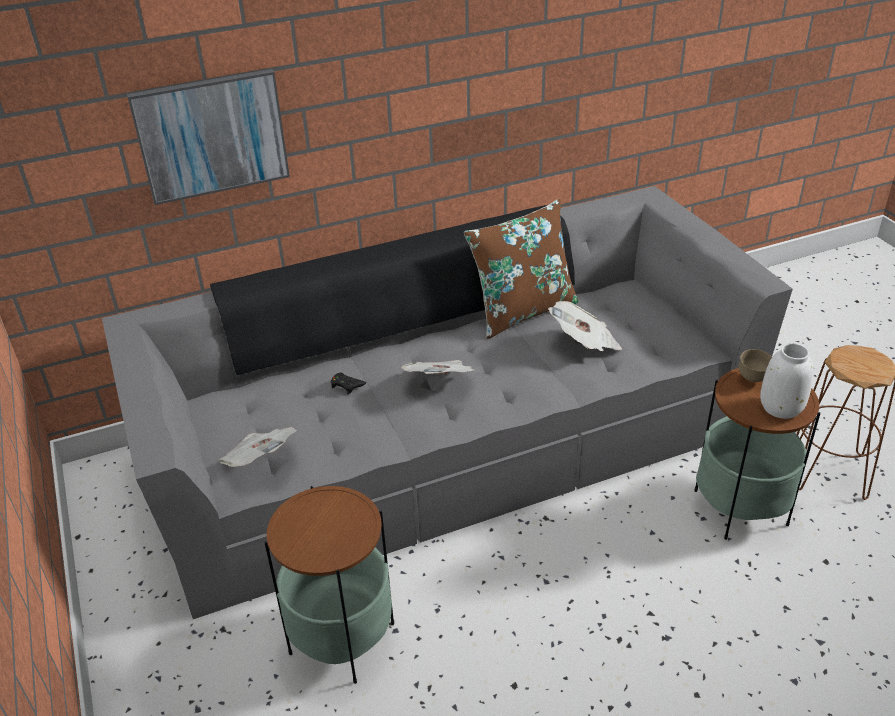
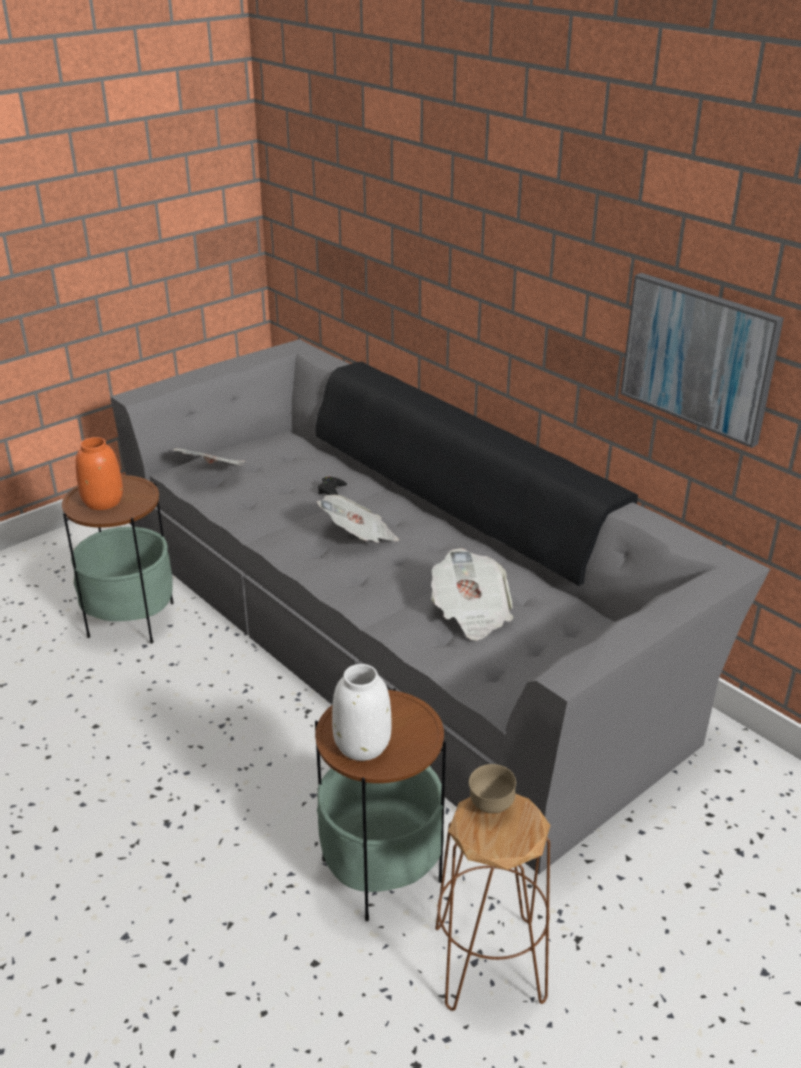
camera: 70 degrees right, 5 degrees down
(211, 136) = (386, 232): picture -> picture (698, 357)
(327, 535) = (102, 502): none -> orange vase
(522, 311) = (519, 568): brown pillow -> none
(753, 379) = (410, 718): brown bowl -> brown bowl (491, 806)

